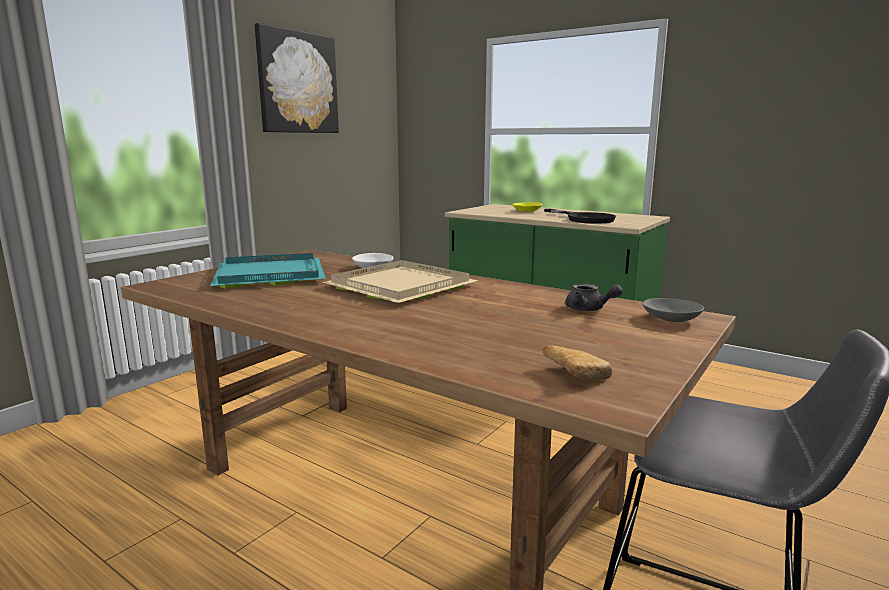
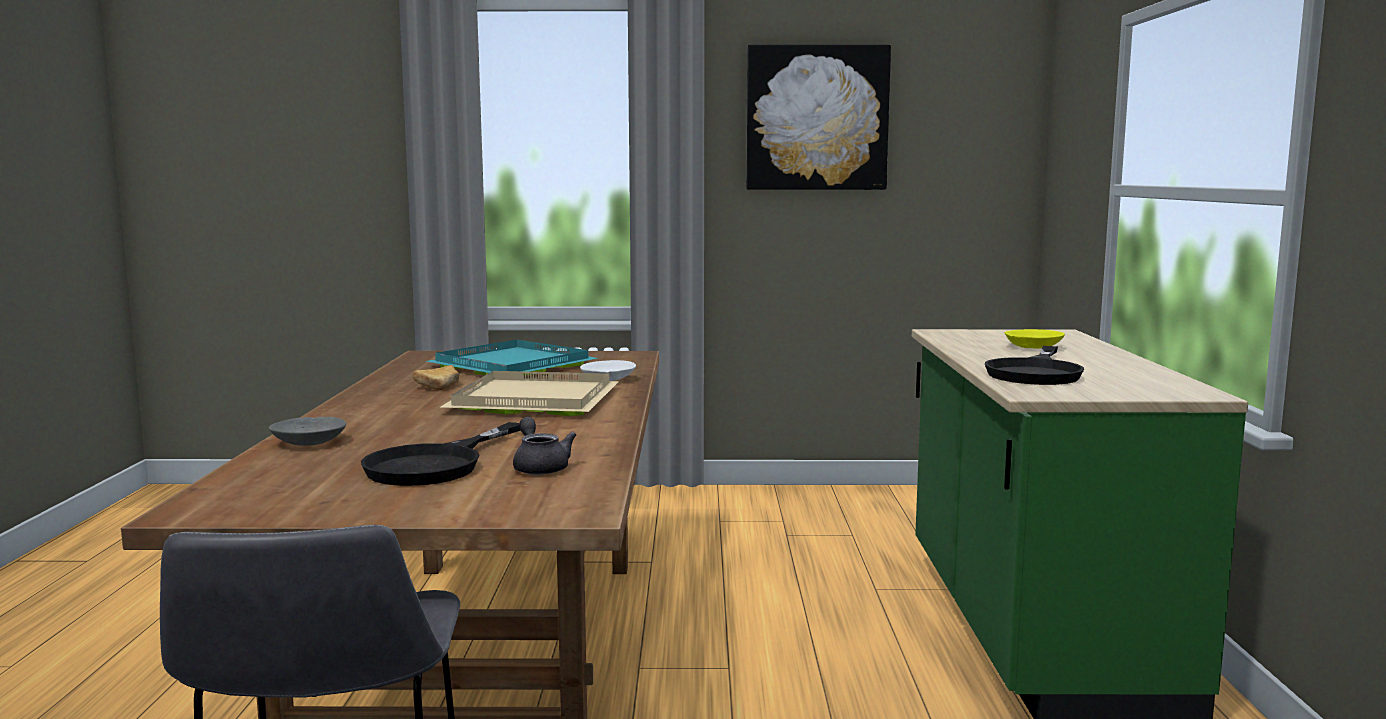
camera: 55 degrees right, 5 degrees down
(551, 327) = (436, 464): none -> black frying pan
(572, 374) = (274, 489): bread -> bread (441, 385)
(589, 309) = (540, 467): grey teapot -> grey teapot turned 150 degrees clockwise
(670, 319) = (547, 500): grey bowl -> grey bowl (310, 442)

